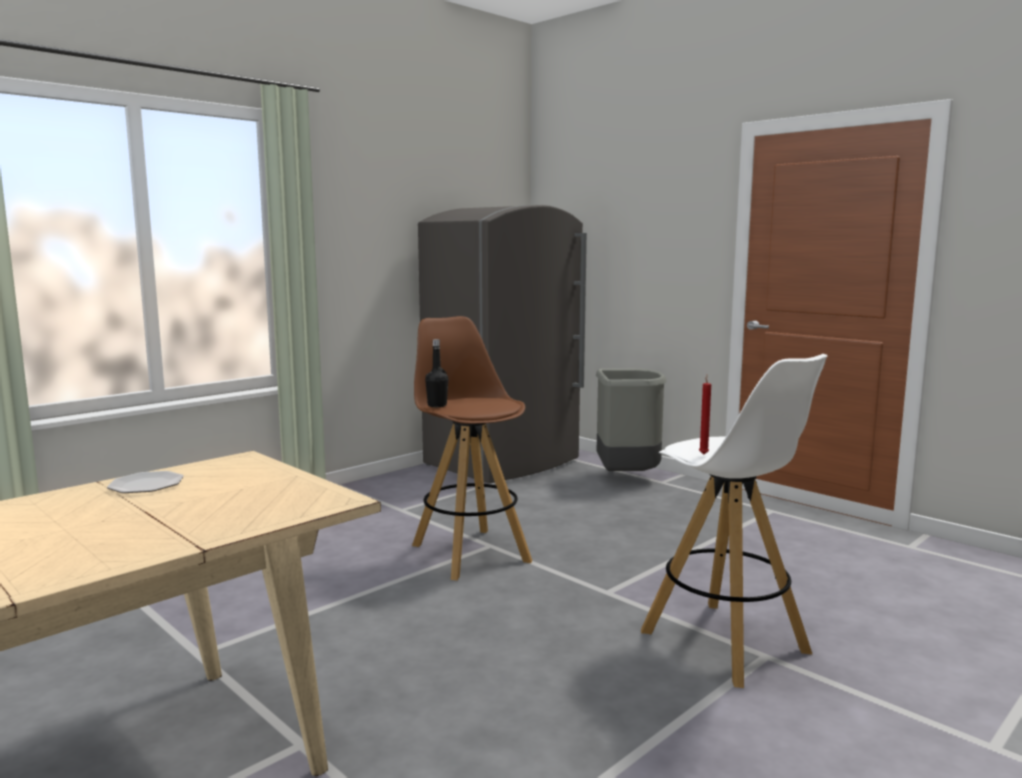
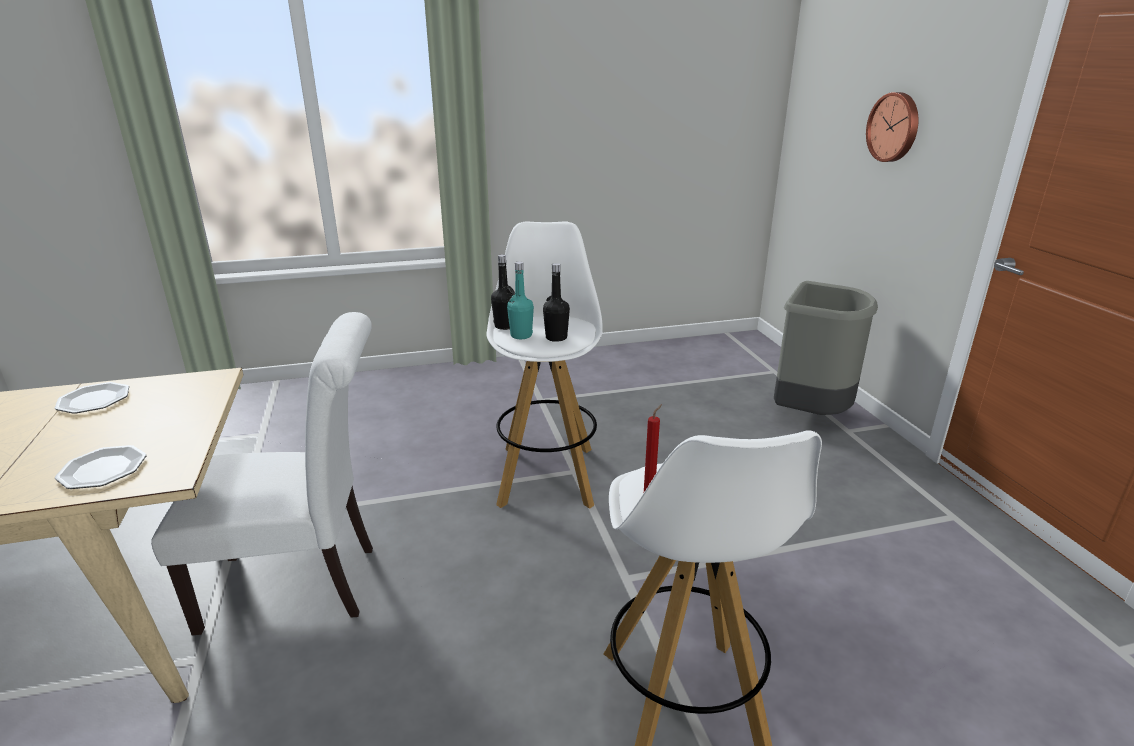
camera: 30 degrees right, 15 degrees up
(271, 508) = (104, 469): none -> plate
(338, 672) = (302, 585): none -> white chair
(463, 407) = (521, 335): none -> turquoise bottle
(470, 552) = (547, 474): brown stool -> white stool
(493, 405) = (556, 338): none -> black bottle
(504, 463) = (695, 361): grey fridge -> none
(640, 247) = (894, 127): none -> wall clock

